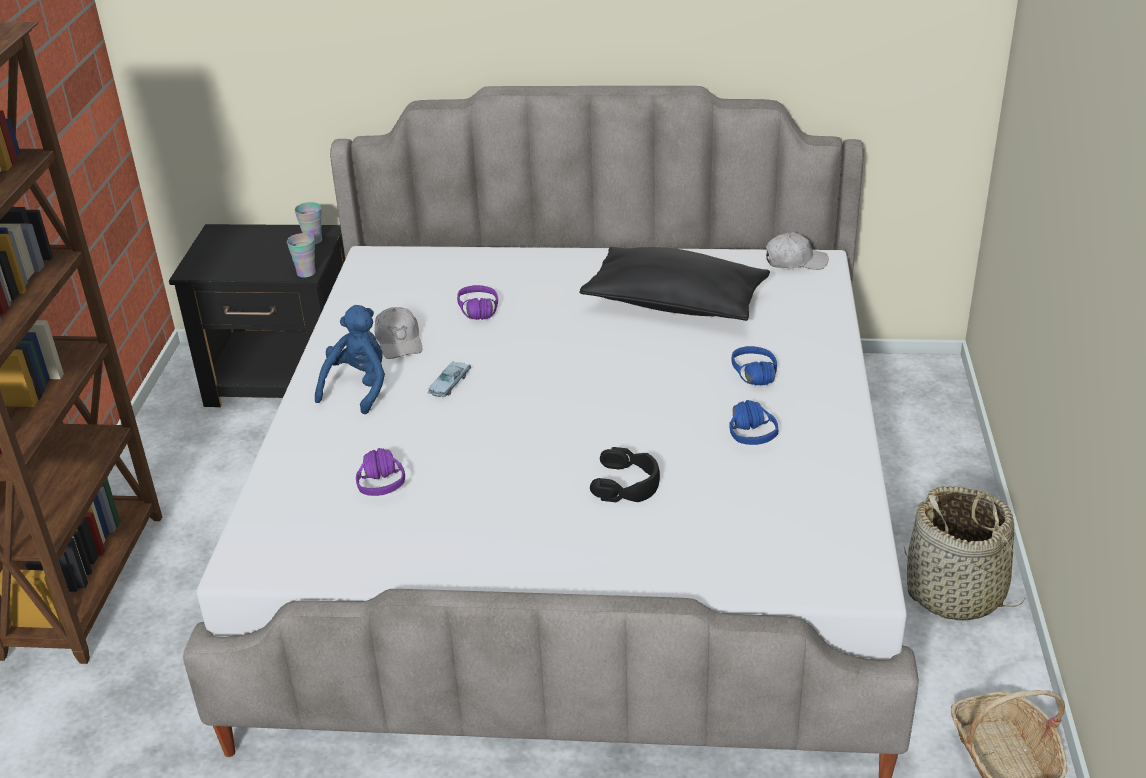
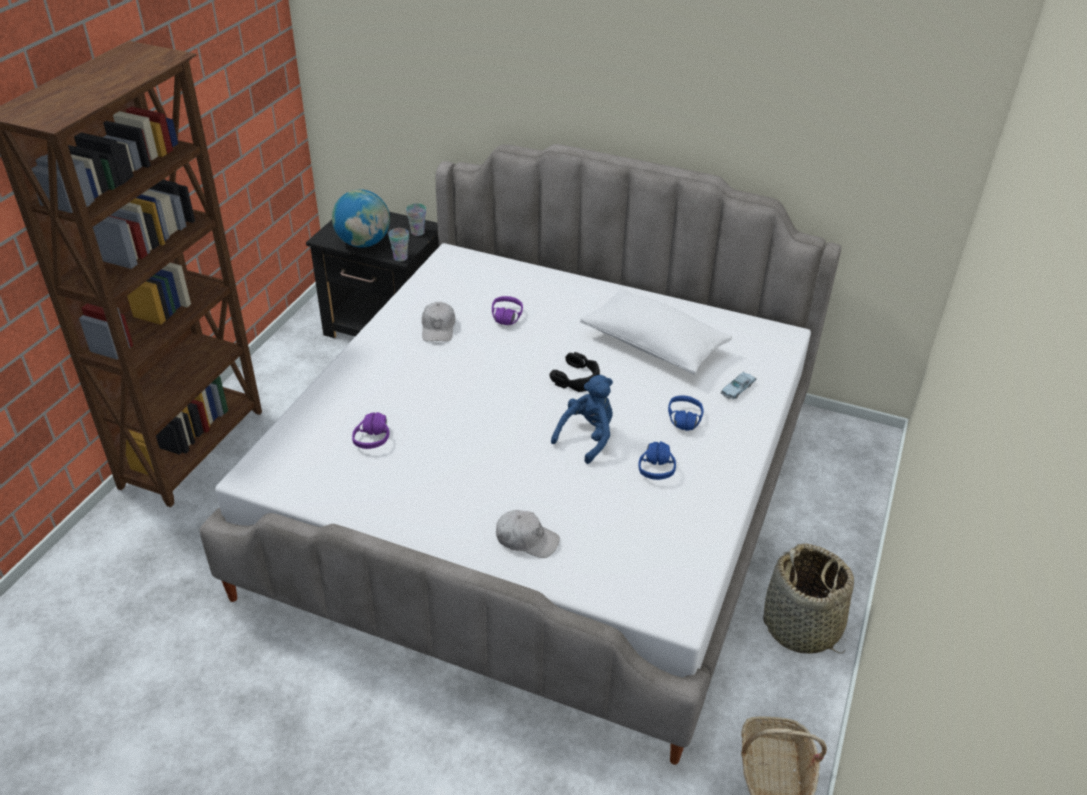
camera: 15 degrees right, 5 degrees up
(248, 266) = (364, 243): none -> globe
(358, 388) = (393, 359): blue plush toy -> blue plush toy (587, 437)
(449, 384) = (457, 371): blue toy car -> blue toy car (737, 389)
(627, 484) = (544, 485): black headphones -> black headphones (577, 378)
(675, 304) = (653, 345): black pillow -> white pillow
(795, 261) = (765, 330): white cap -> white cap (526, 539)

